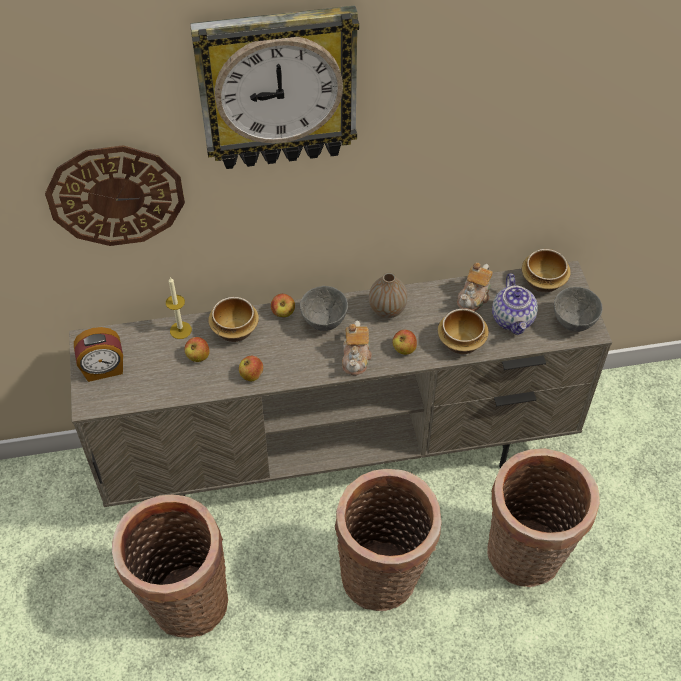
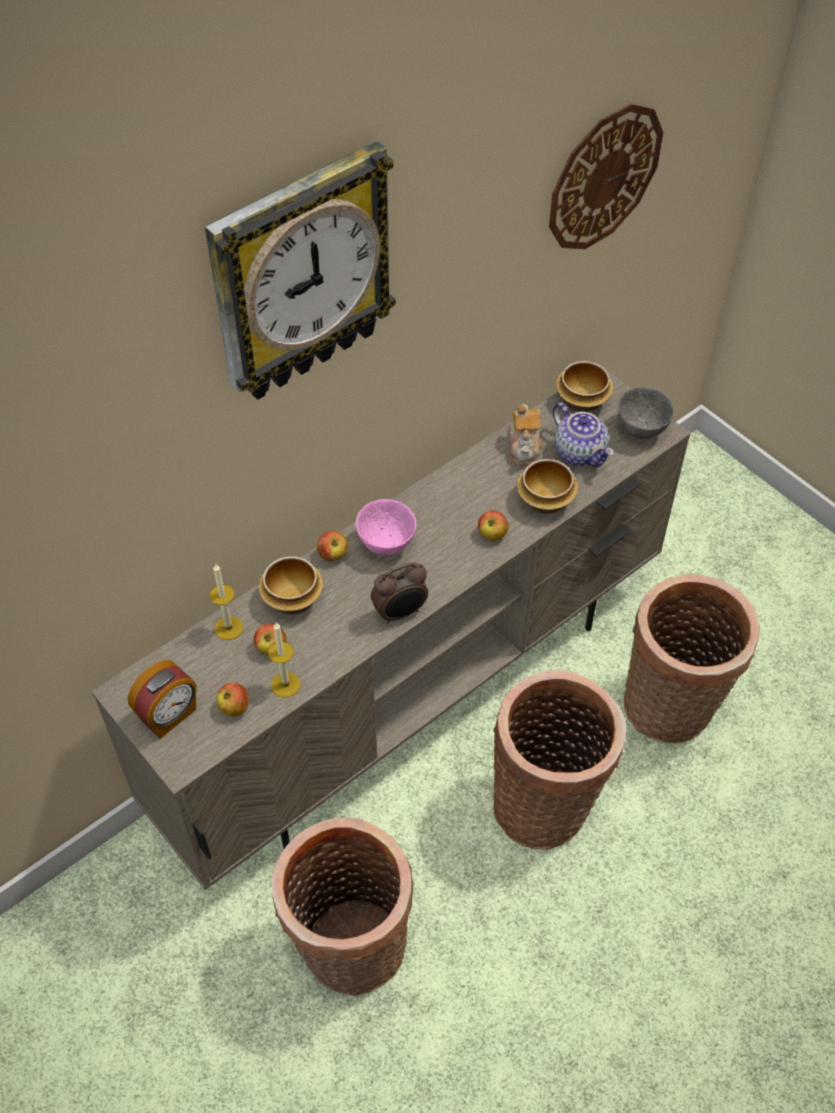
camera: 30 degrees left, 0 degrees up
(116, 195) = (130, 487): wall clock -> wall clock (604, 177)
(190, 385) = (285, 684): none -> candle
(251, 375) = (348, 640): apple -> apple (234, 707)
(300, 374) = (400, 613): none -> alarm clock
(325, 322) = (387, 544): grey bowl -> pink bowl
(356, 357) = (448, 567): teapot -> none
(387, 310) = (444, 501): vase -> none

